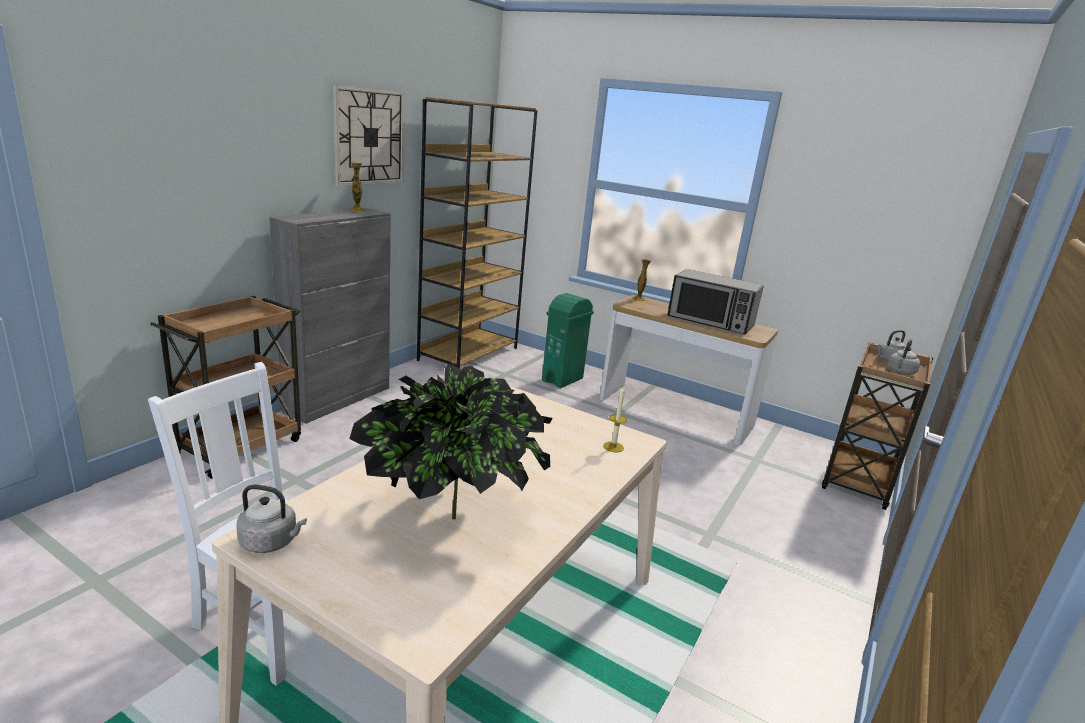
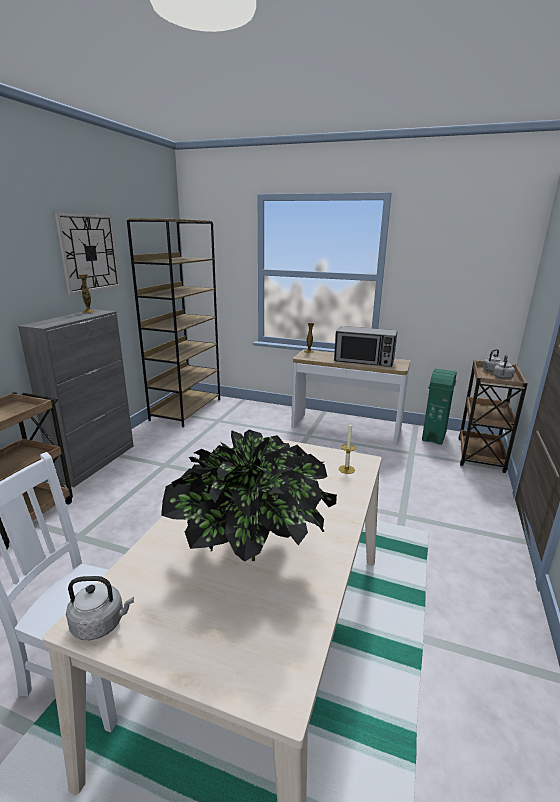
camera: 10 degrees left, 0 degrees up
(563, 379) = (261, 417): green trash can -> green trash can (434, 436)

